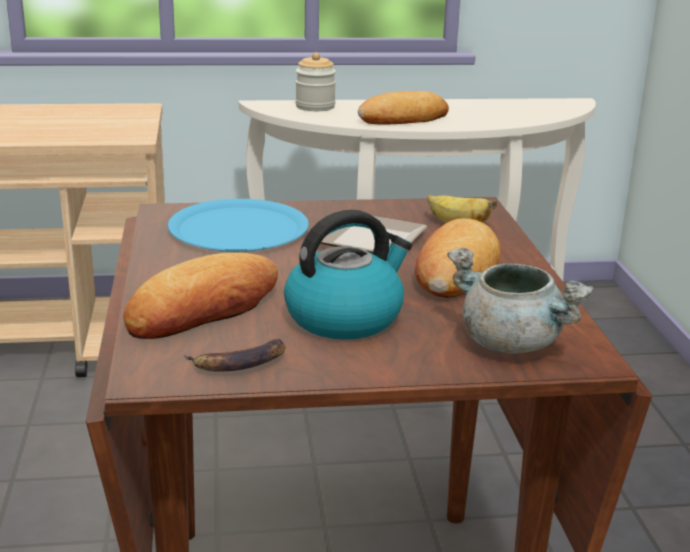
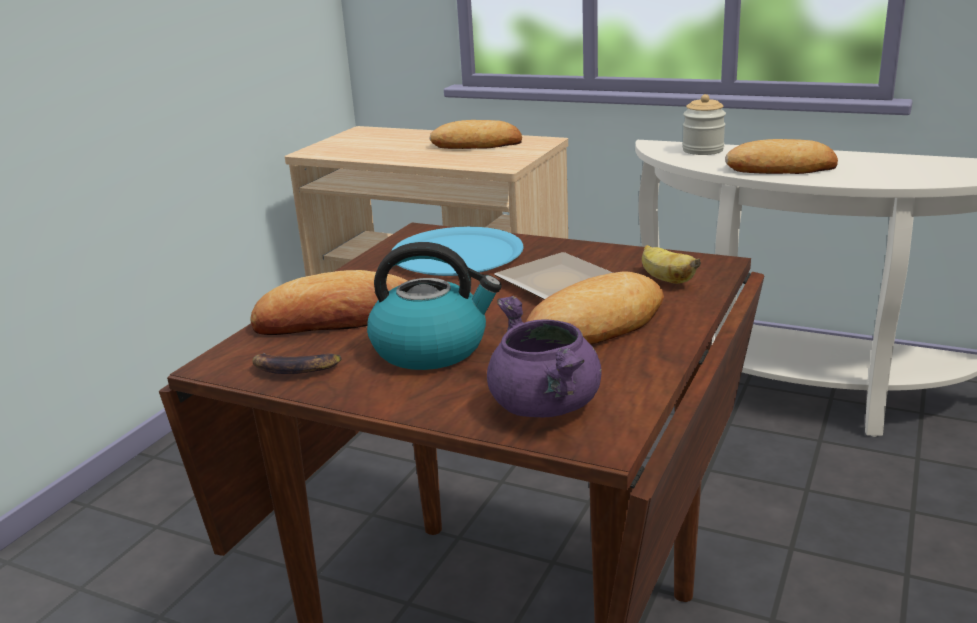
camera: 35 degrees right, 0 degrees up
(69, 117) = (477, 144): none -> bread
(512, 343) = (546, 406): grey cooking pot -> purple cooking pot

